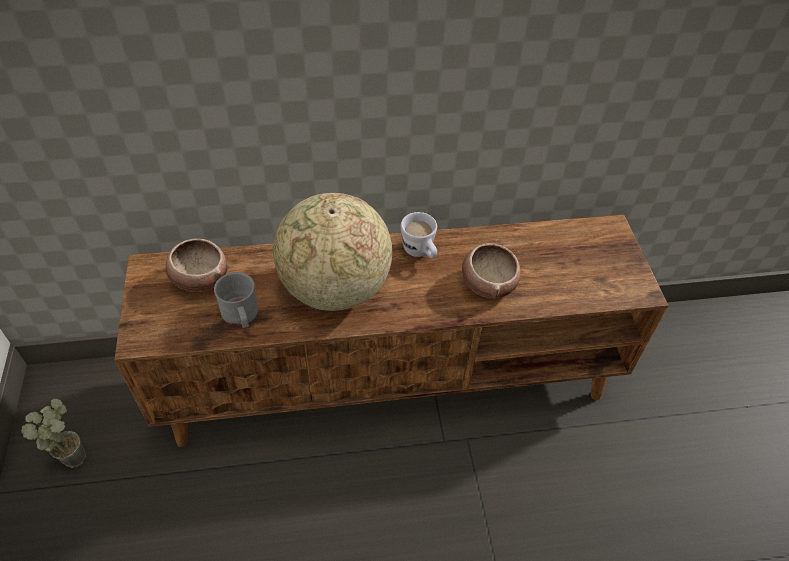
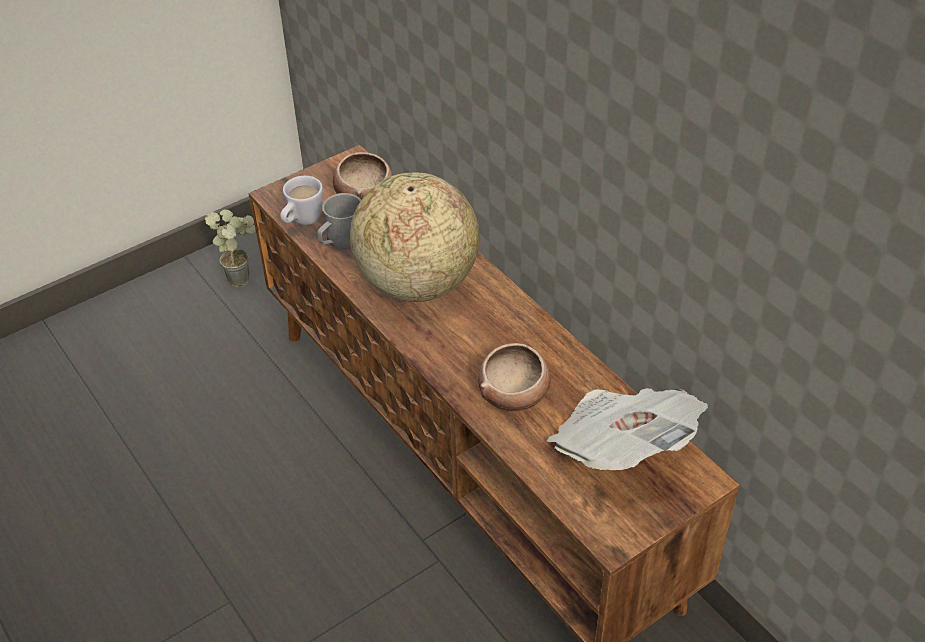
camera: 65 degrees right, 5 degrees down
(420, 253) = (515, 324): white mug -> white mug (302, 221)
(568, 252) = (621, 448): none -> newspaper

